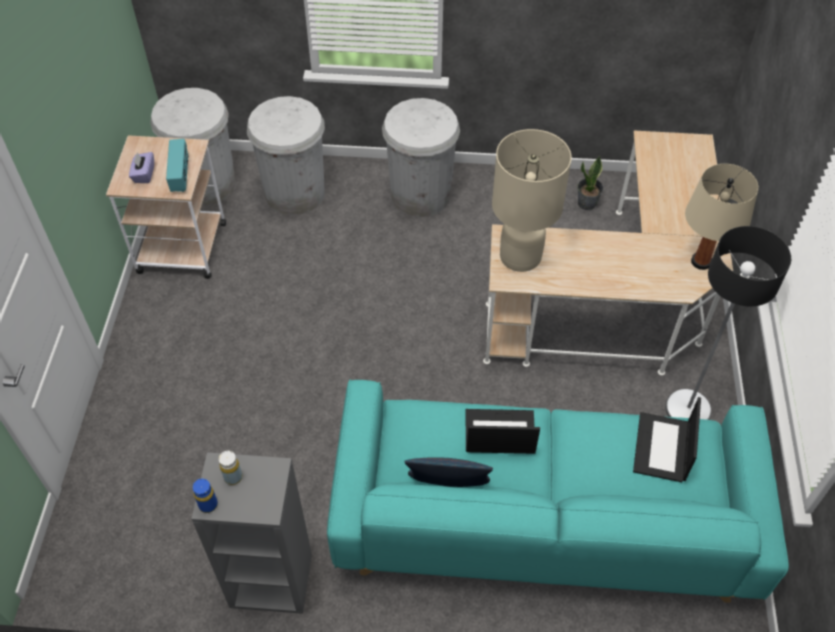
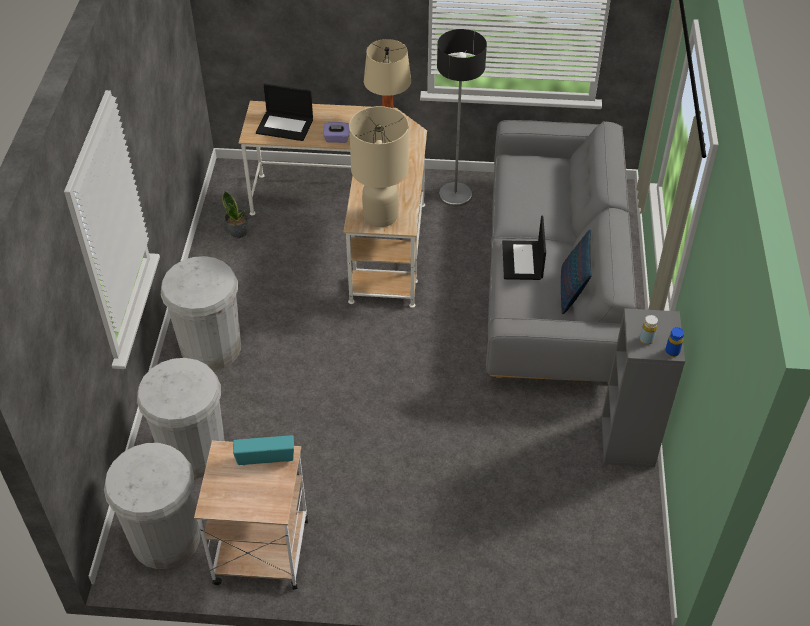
camera: 90 degrees left, 5 degrees down
(144, 174) = (260, 492): purple tissue box -> purple tissue box (337, 139)
(542, 516) = (552, 278): turquoise sofa -> grey sofa
(662, 448) = (527, 179): laptop -> laptop (285, 126)

